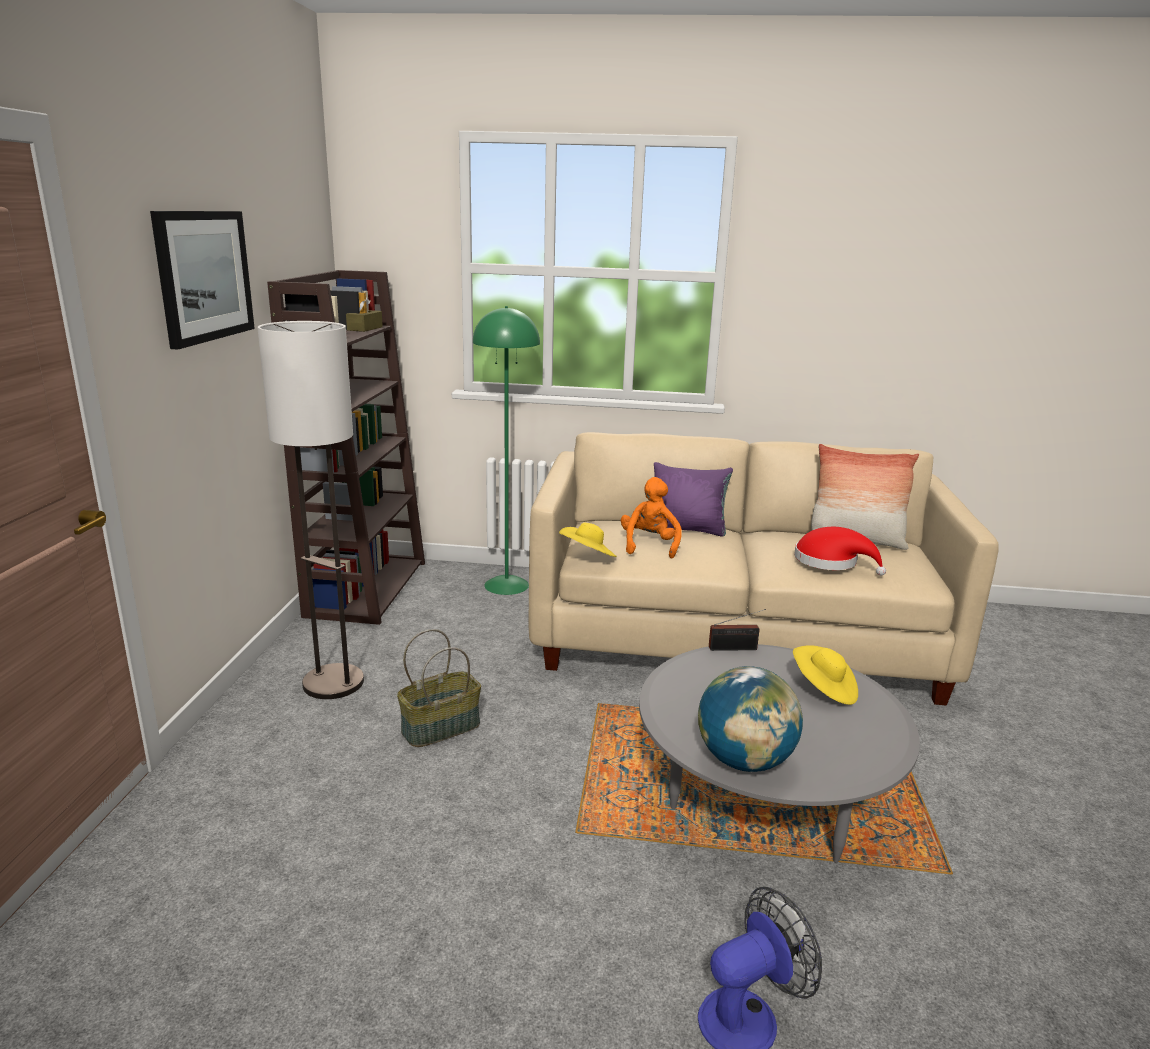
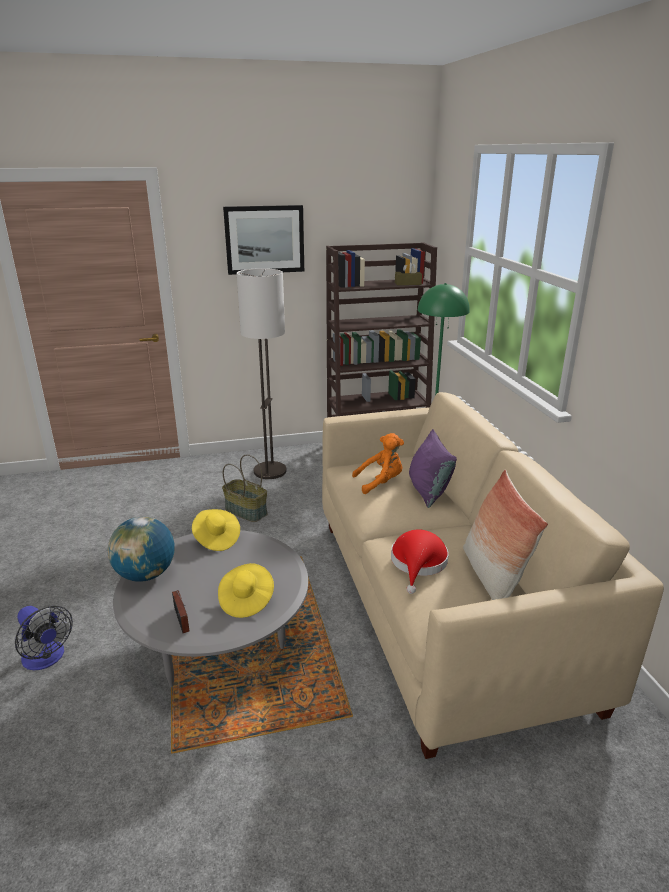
camera: 70 degrees right, 5 degrees up
(588, 556) = (343, 466): yellow hat -> yellow hat (216, 539)
(735, 648) = (287, 556): radio -> radio (181, 621)

